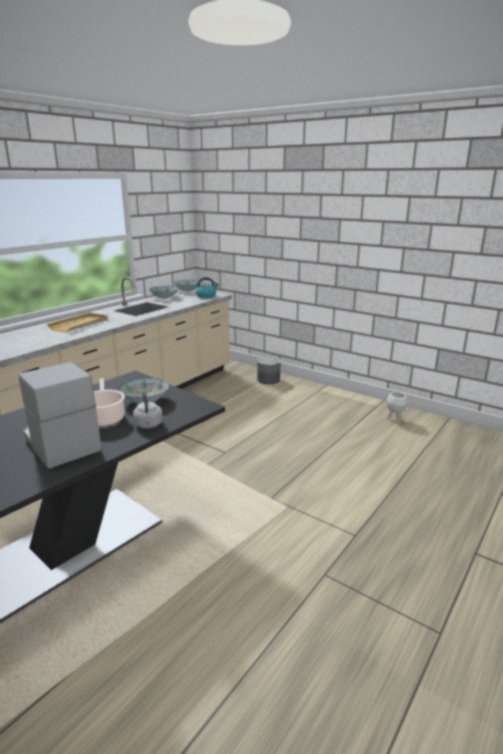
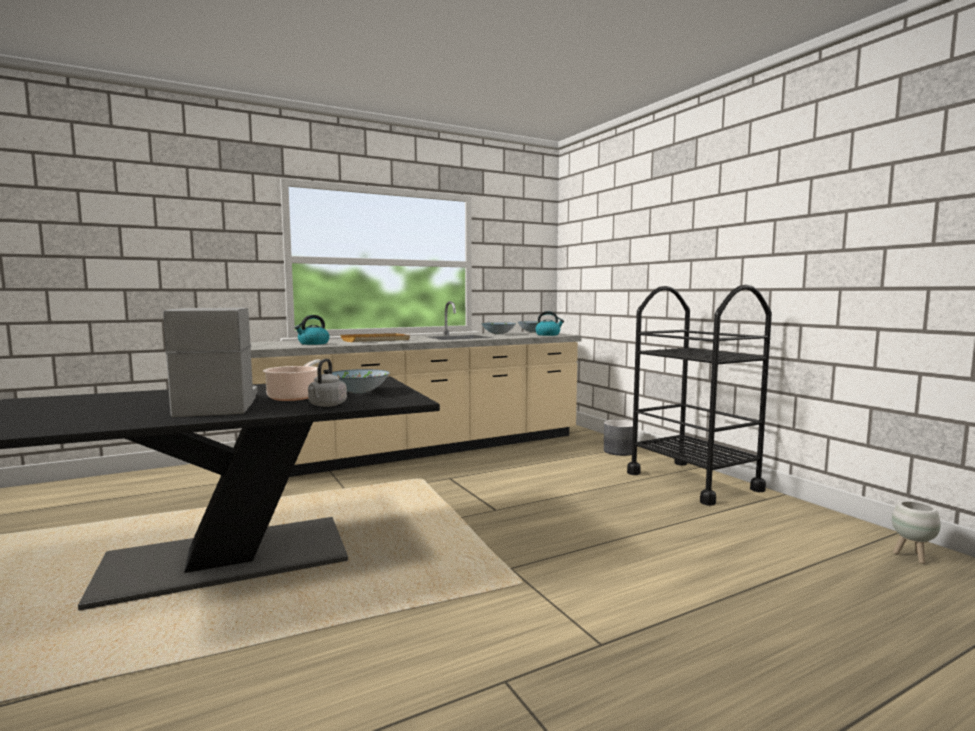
camera: 25 degrees right, 15 degrees down
(32, 339) = (313, 343): none -> kettle
(329, 400) = (693, 481): none -> black cart
(395, 420) = (787, 518): white planter -> white planter (912, 557)

